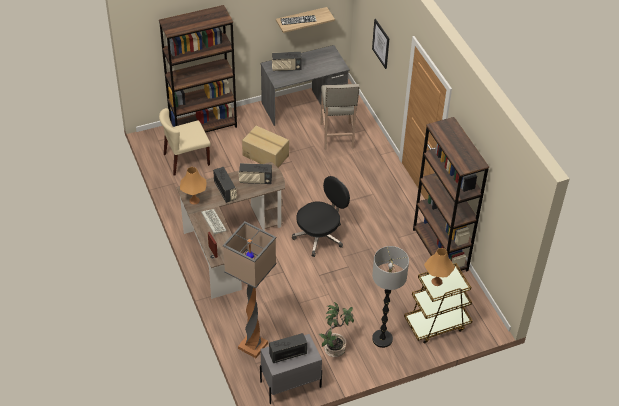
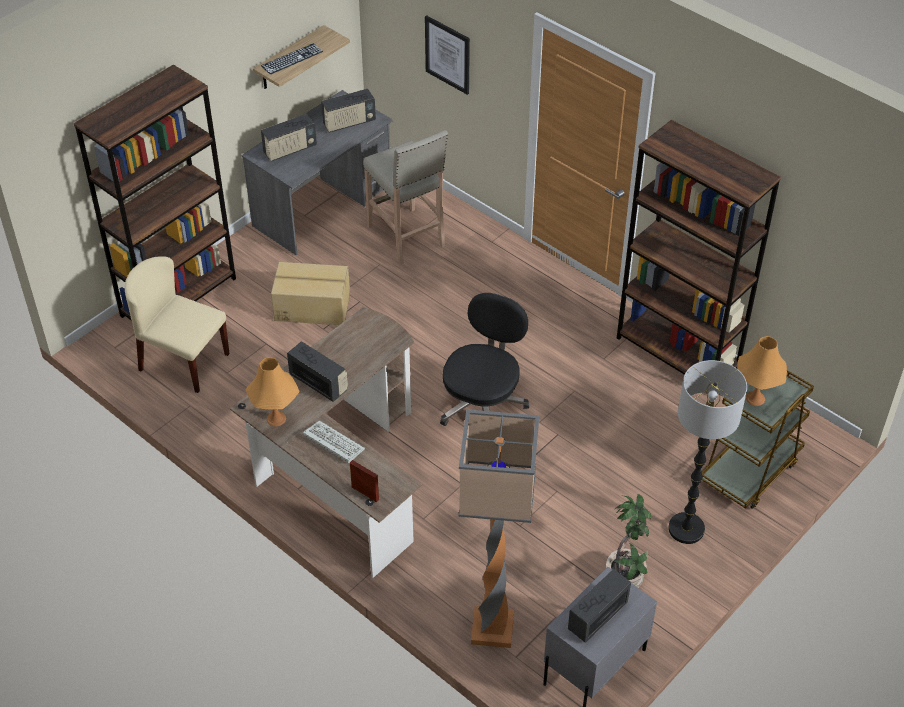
camera: 25 degrees left, 0 degrees up
(186, 160) = (183, 362): beige chair -> beige chair turned 75 degrees clockwise
(255, 180) = (358, 347): radio -> radio (349, 123)

